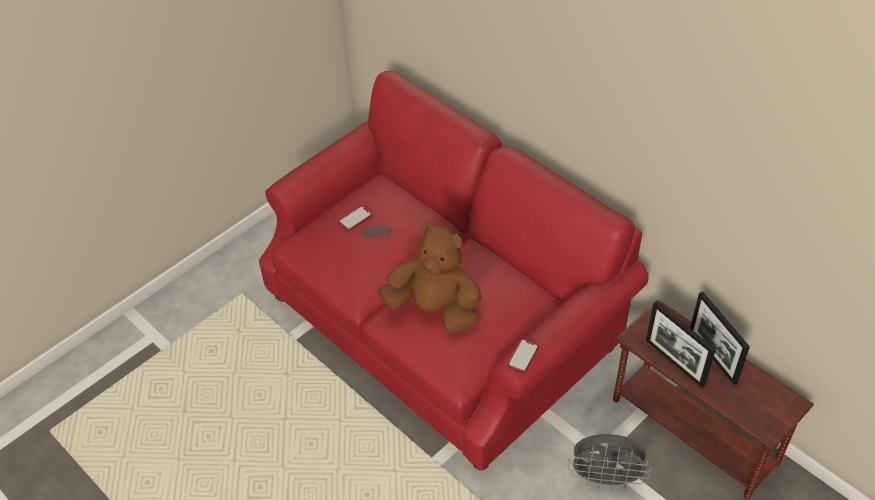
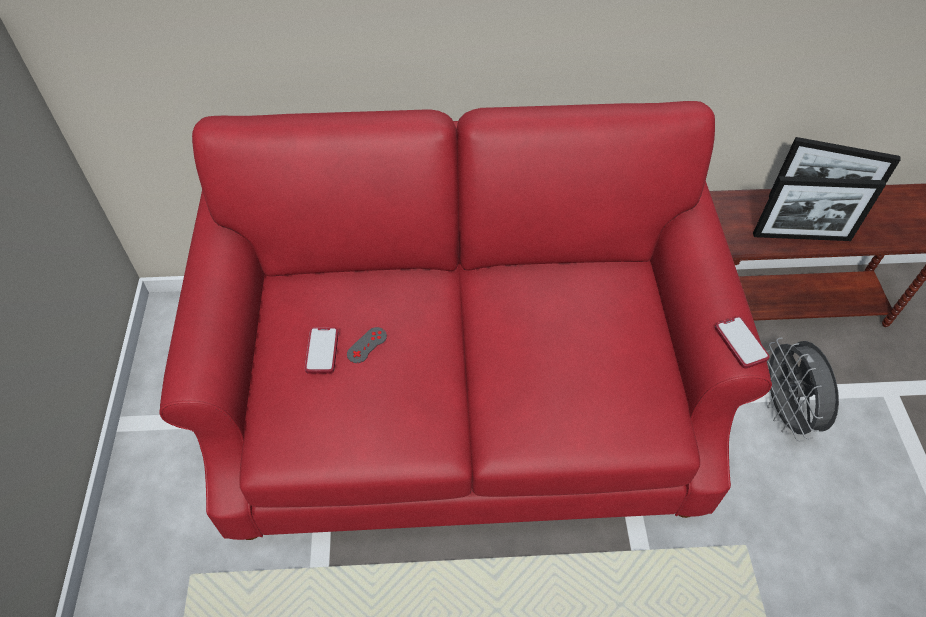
camera: 50 degrees left, 5 degrees up
(434, 310) = (552, 378): brown plush toy -> none
(605, 479) = (784, 412): grey fan -> grey fan turned 120 degrees clockwise

